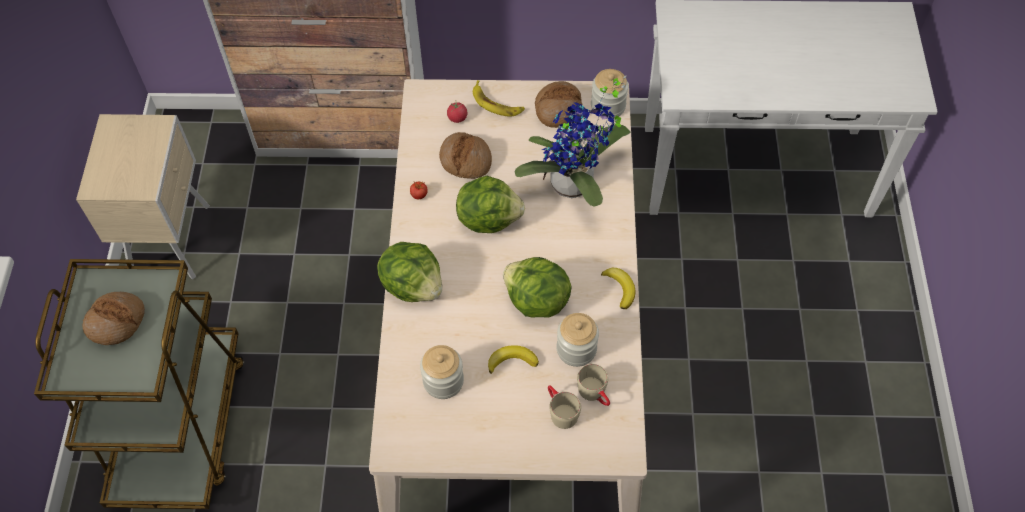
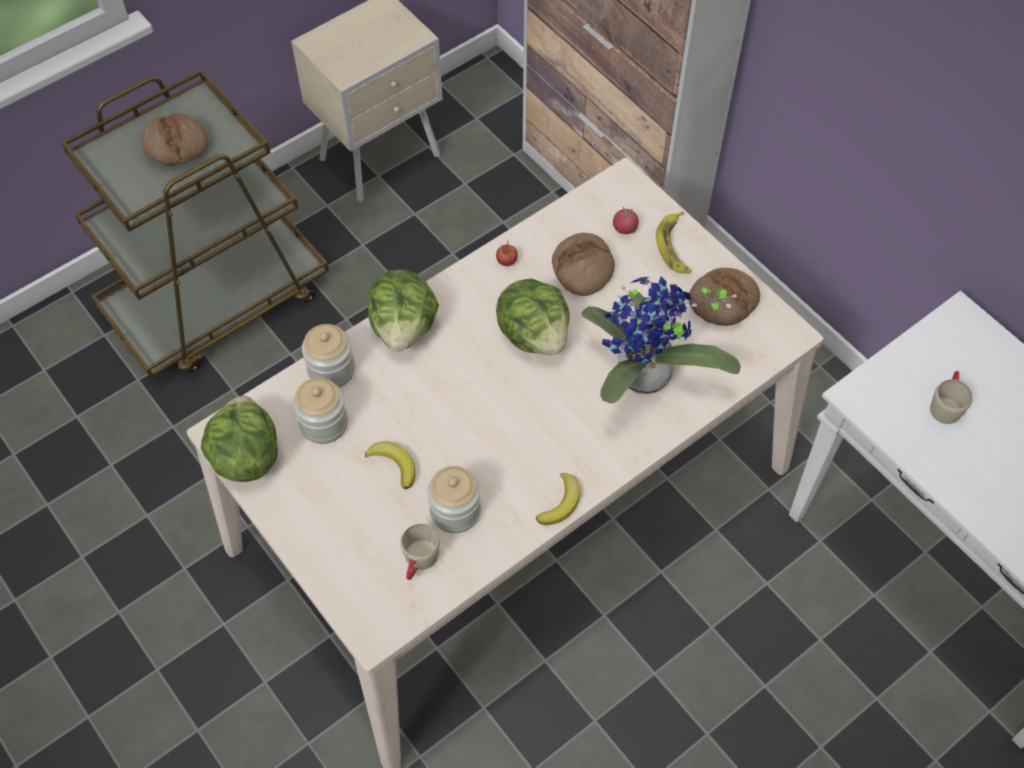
camera: 50 degrees right, 0 degrees up
(536, 301) = (478, 439): lettuce -> lettuce (246, 456)
(560, 411) = (373, 544): beige mug -> beige mug (946, 404)
(608, 106) = (773, 341): jar -> jar (331, 370)

